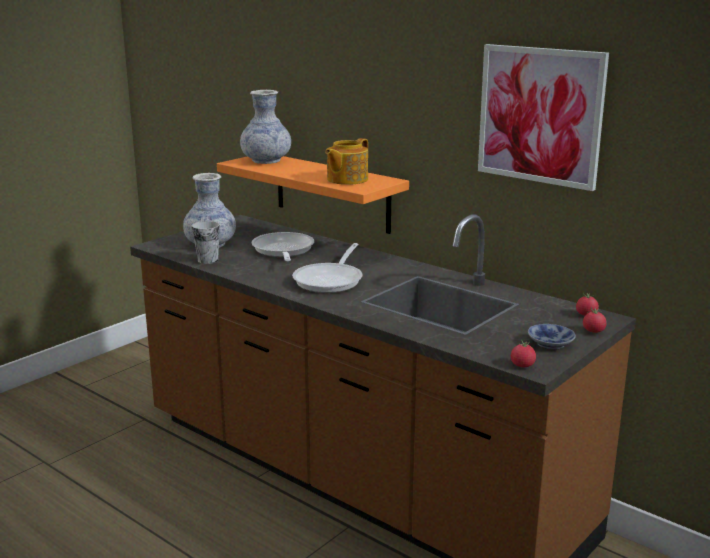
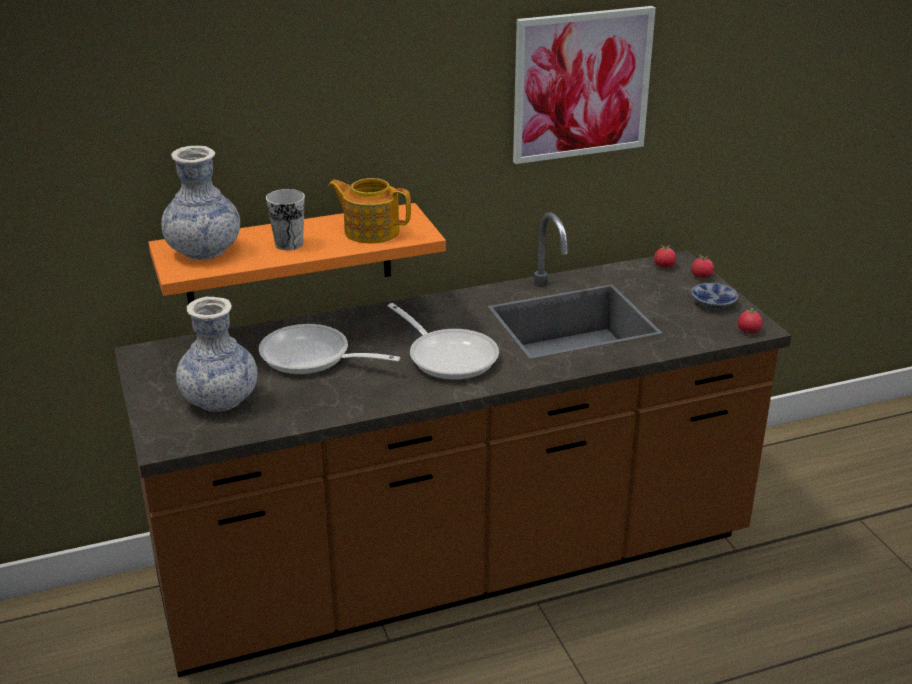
camera: 60 degrees left, 10 degrees up
(208, 260) = (283, 417): cup -> cup (289, 244)
(346, 179) = (371, 231): teapot -> teapot turned 135 degrees clockwise

